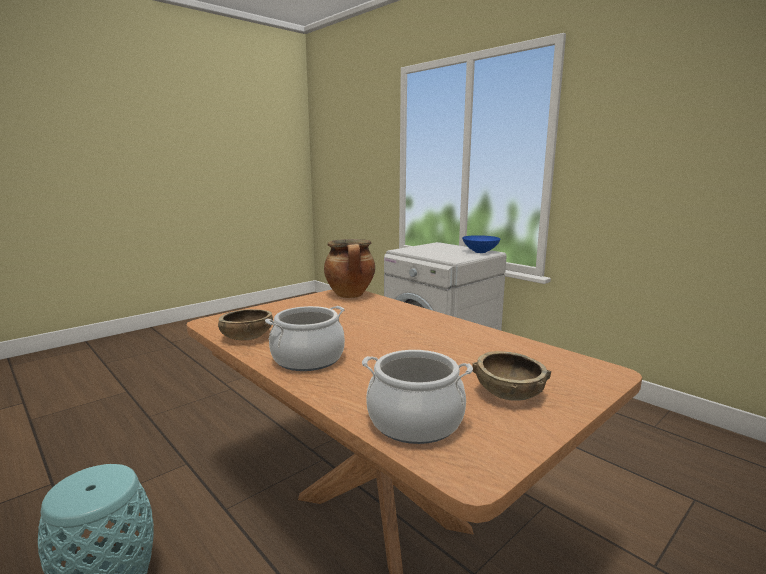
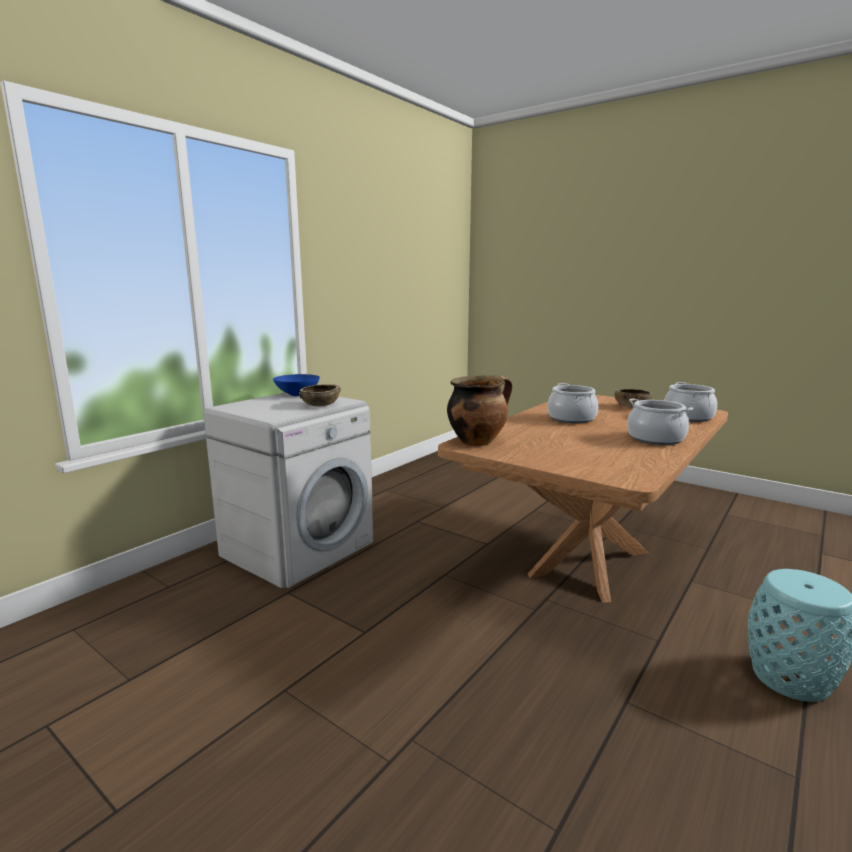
camera: 100 degrees left, 0 degrees up
(247, 337) = (647, 459): brown bowl -> brown bowl (320, 405)
(424, 337) = (571, 418): none -> cooking pot

